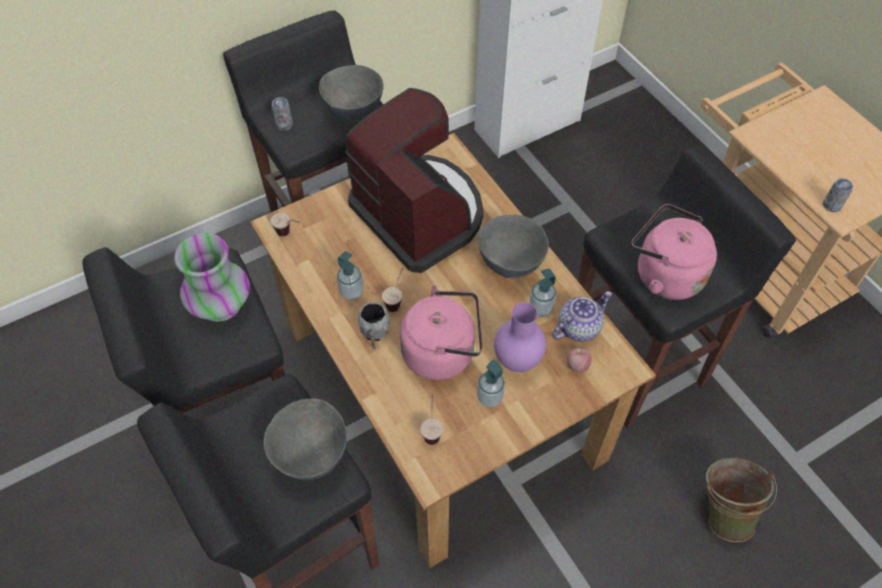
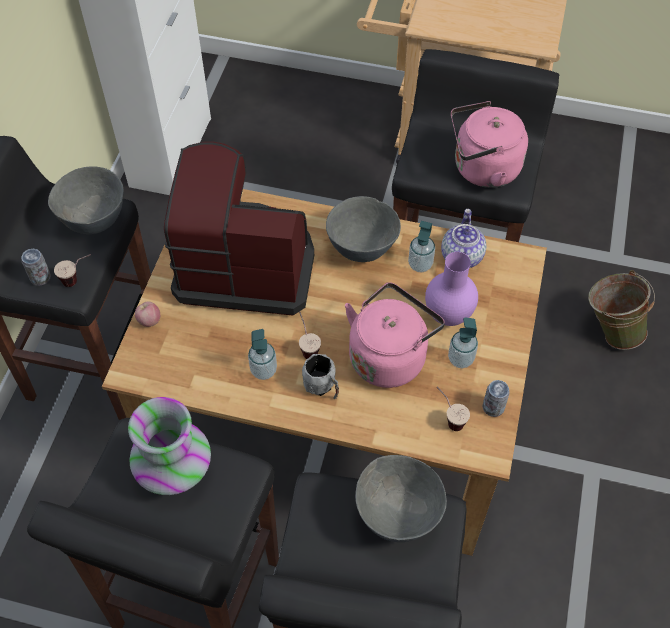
camera: 45 degrees left, 0 degrees up
(289, 235) = (153, 368): cup -> cup (78, 279)
(577, 365) = (491, 284): apple -> apple (149, 321)
(831, 205) = (529, 41): can -> can (493, 407)

